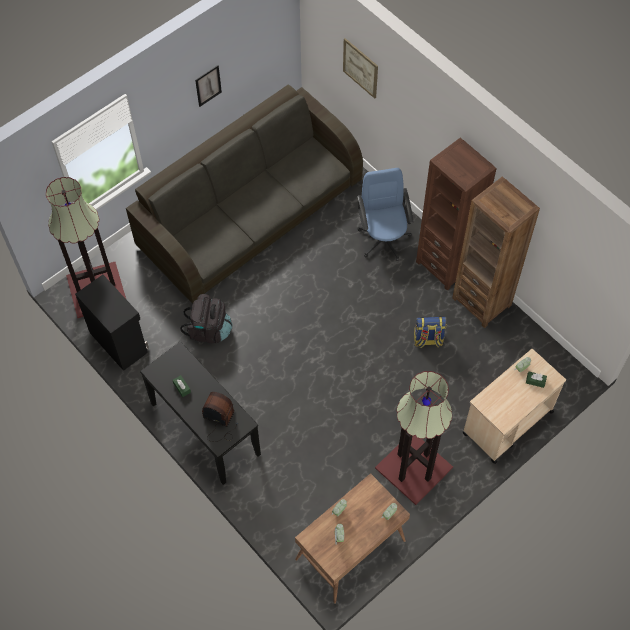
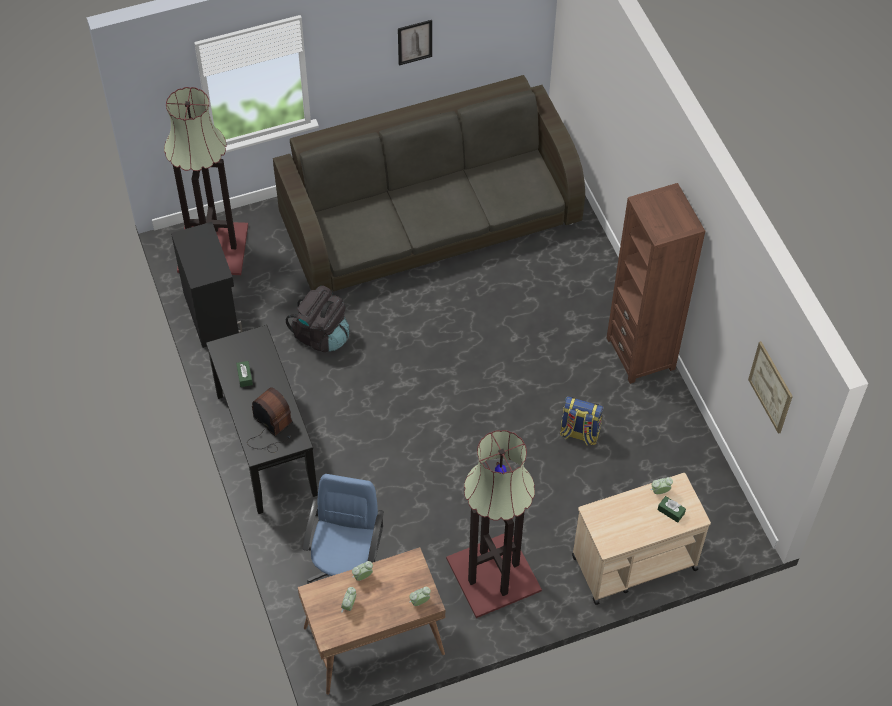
camera: 20 degrees right, 5 degrees down
(360, 68) = (601, 73): picture -> picture (770, 387)
(383, 238) = (578, 298): blue office chair -> blue office chair (346, 567)
(481, 301) = (667, 411): brown bookcase -> none

